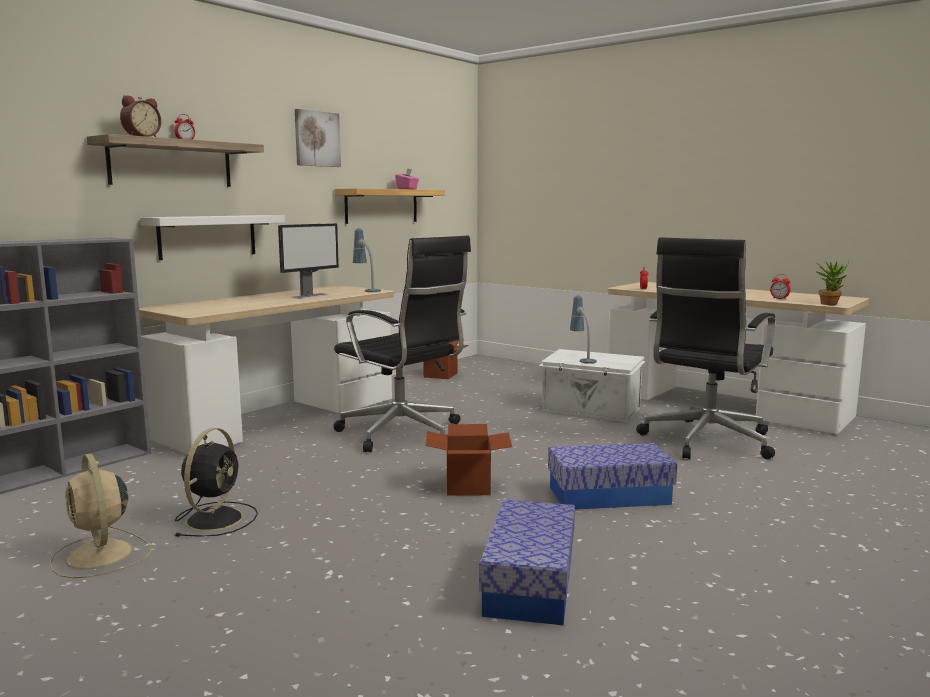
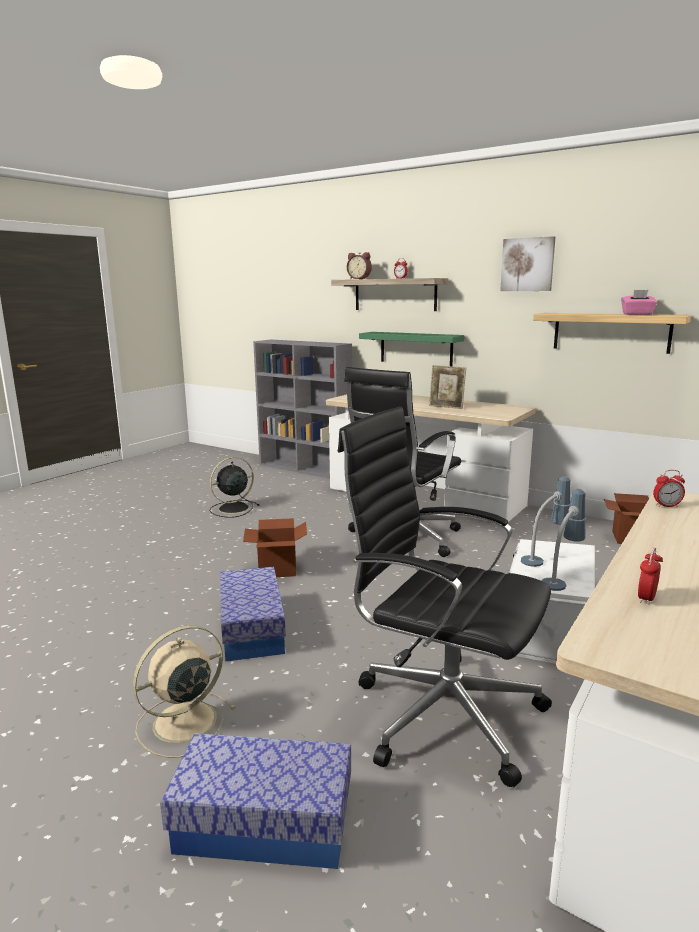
camera: 85 degrees right, 5 degrees up
(100, 556) = (193, 496): beige fan -> beige fan (182, 723)
(207, 236) = (416, 348): white shelf -> green shelf
(216, 518) = (232, 509): black fan -> black fan turned 135 degrees clockwise
(310, 296) = (446, 407): monitor -> picture frame
(366, 290) = (502, 414): table lamp -> table lamp (561, 579)
(530, 583) = (109, 595): storage box -> storage box (263, 823)
(829, 303) = (606, 641): potted plant -> none

